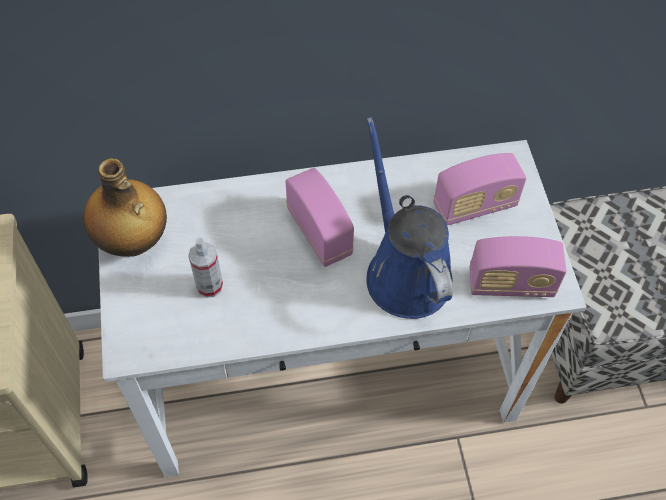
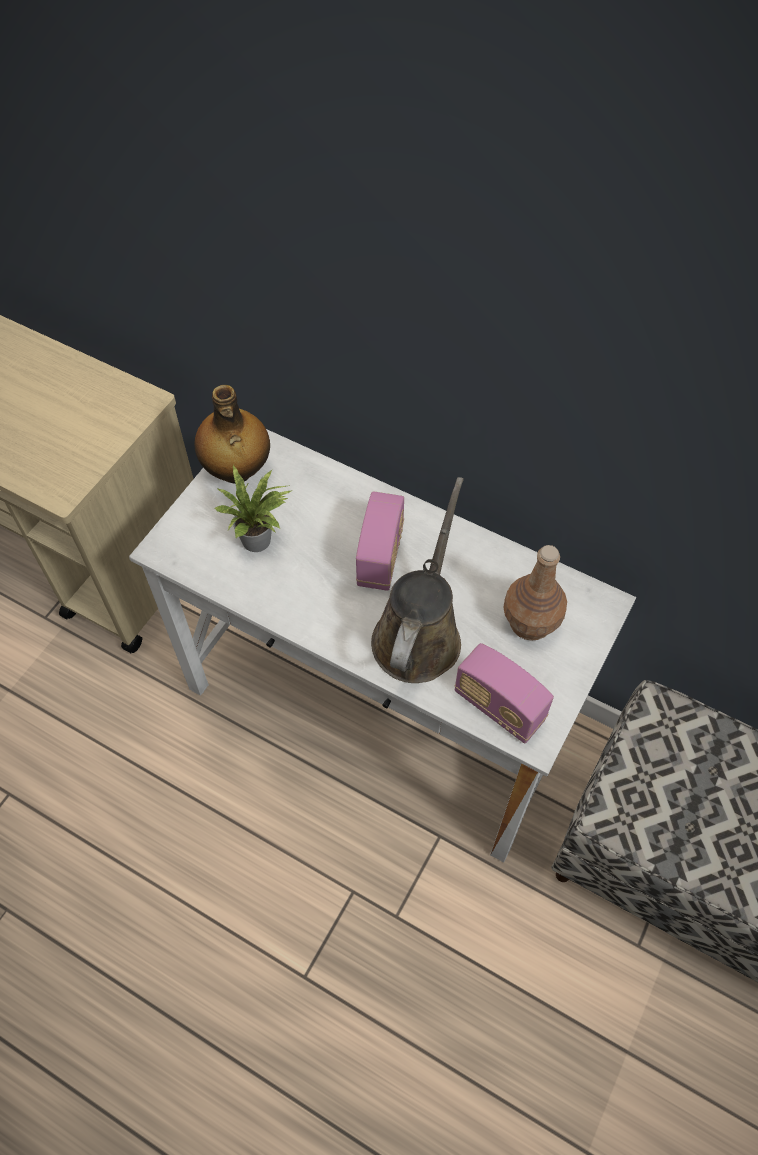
camera: 40 degrees right, 0 degrees up
(209, 286) = (260, 541): spray bottle -> potted plant
(404, 271) = (419, 633): blue watering can -> brown watering can
(474, 206) = (531, 622): radio -> brown bottle

